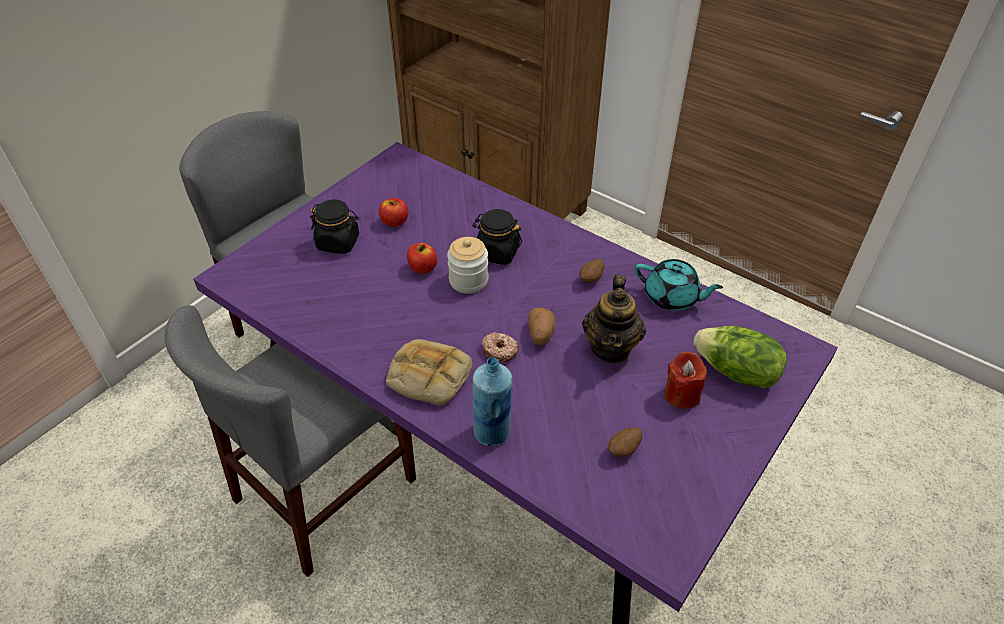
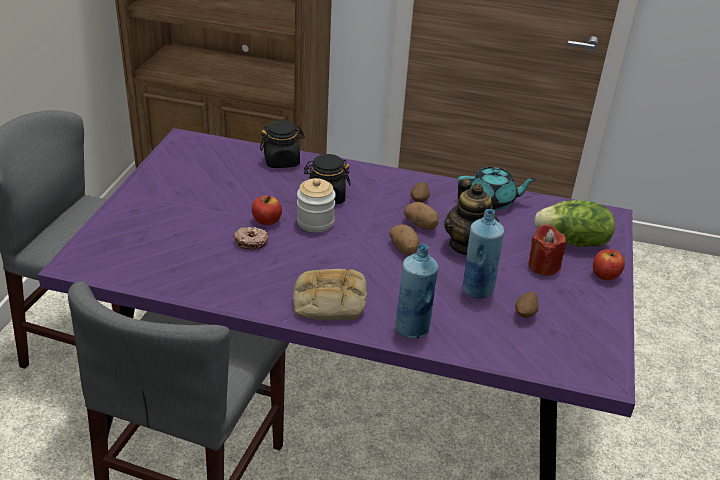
camera: 25 degrees left, 10 degrees down
(338, 242) = (171, 216): black jar -> black jar (282, 161)
(394, 222) = (215, 190): apple -> apple (605, 275)
(500, 350) = (378, 268): donut -> donut (251, 242)
(576, 309) = (421, 225): none -> potato
(588, 404) = (477, 289): none -> blue bottle

